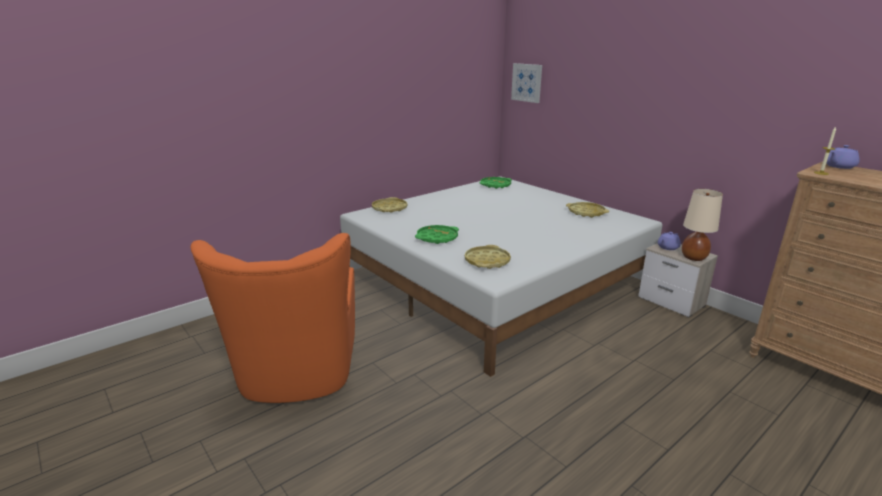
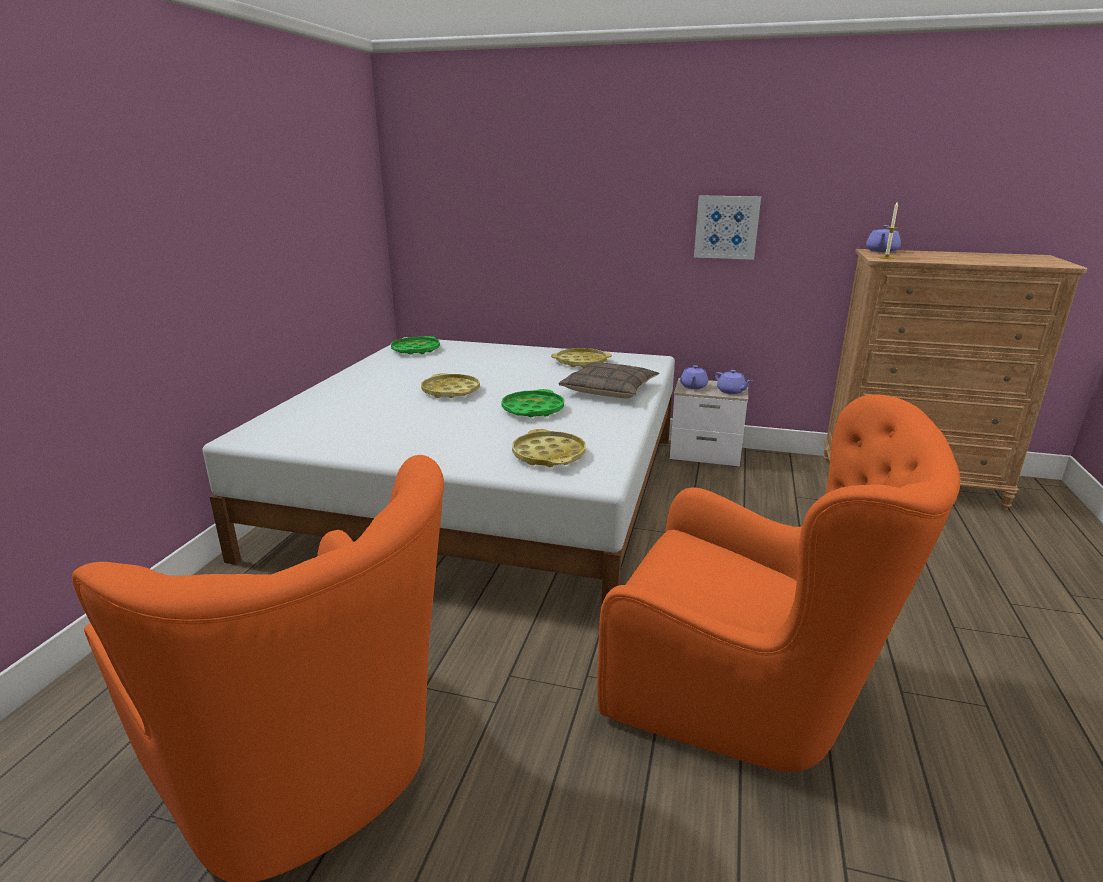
camera: 35 degrees left, 0 degrees up
(389, 208) = (289, 416): yellow tray -> yellow tray (451, 391)
(437, 238) = (430, 442): green tray -> green tray (532, 409)
(527, 82) = (430, 186): picture -> picture (726, 227)
(527, 438) = (747, 694): none -> orange armchair
(579, 234) = (609, 390): none -> pillow
(693, 257) = (731, 391): beige table lamp -> purple teapot

